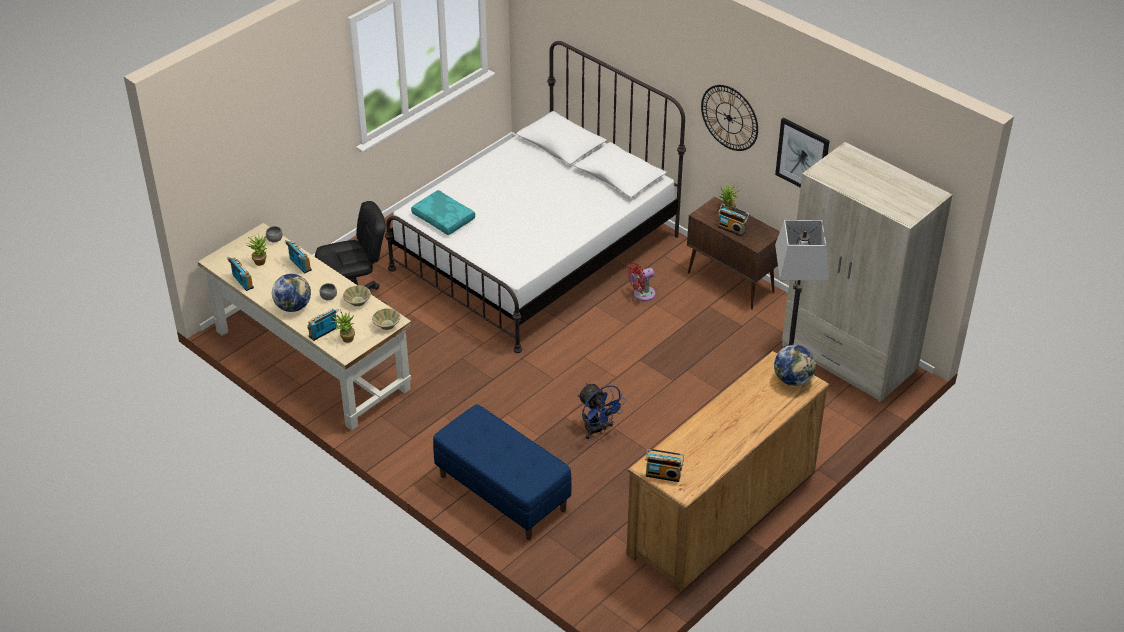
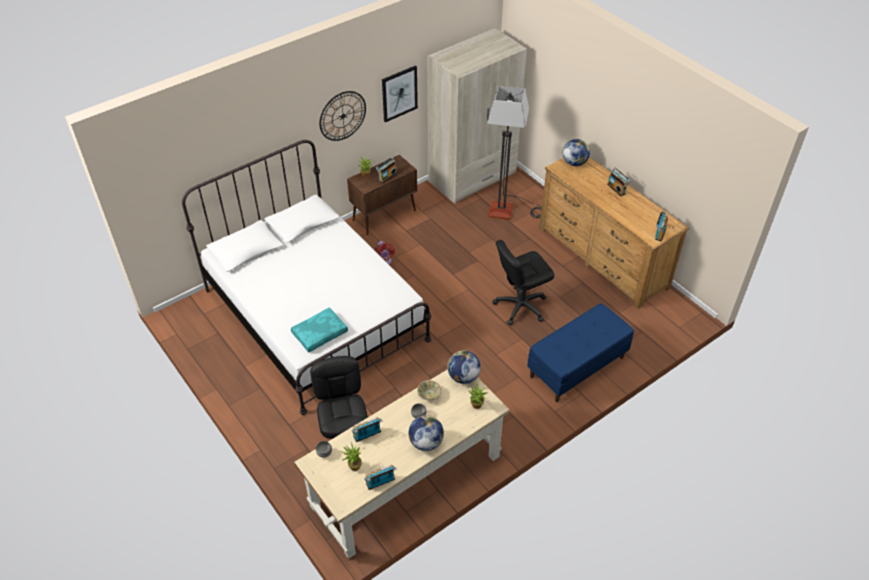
camera: 80 degrees left, 5 degrees up
(324, 333) = (465, 421): radio -> radio (617, 189)
(386, 324) = (463, 377): beige bowl -> globe
(597, 430) = (520, 306): blue fan -> black office chair

